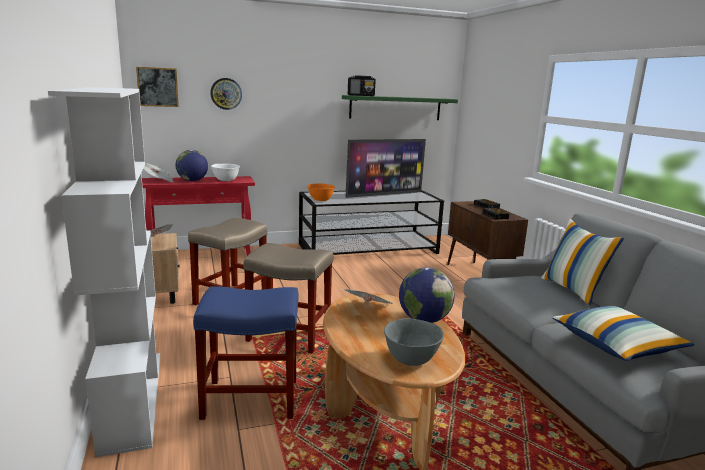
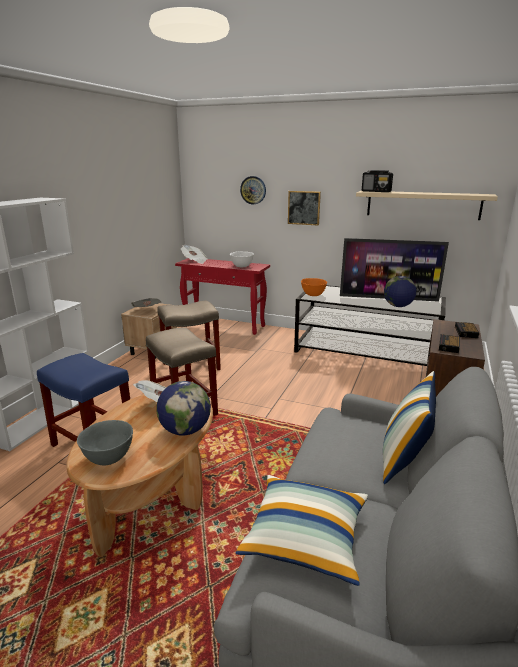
camera: 40 degrees right, 5 degrees up
(157, 87) = (203, 185): picture -> picture (304, 207)
(192, 181) = (217, 264): globe -> globe (398, 306)
(395, 108) = (423, 205): green shelf -> beige shelf

